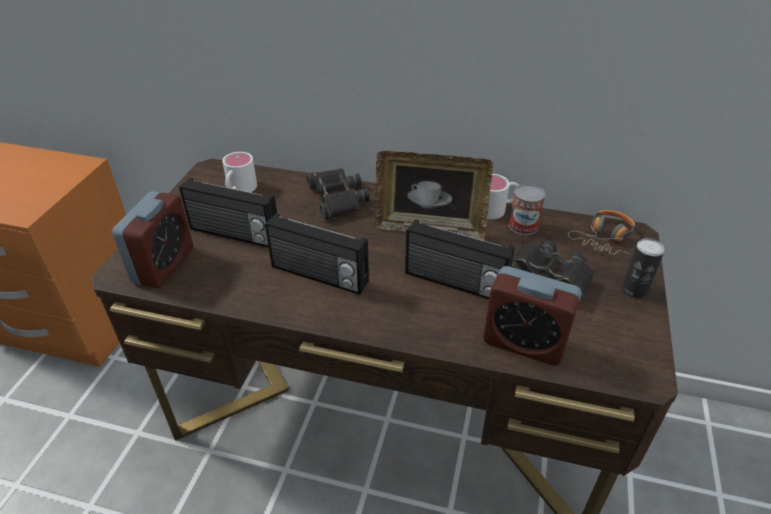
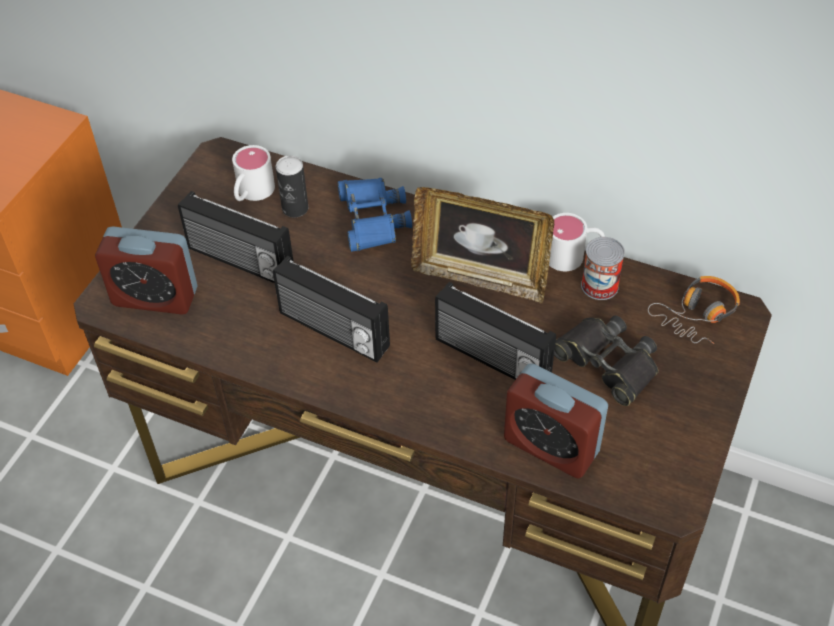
camera: 10 degrees right, 10 degrees up
(163, 265) = (155, 297): alarm clock -> alarm clock turned 75 degrees clockwise
(337, 198) = (372, 219): black binoculars -> blue binoculars
(634, 290) = (706, 393): can -> can (295, 208)

